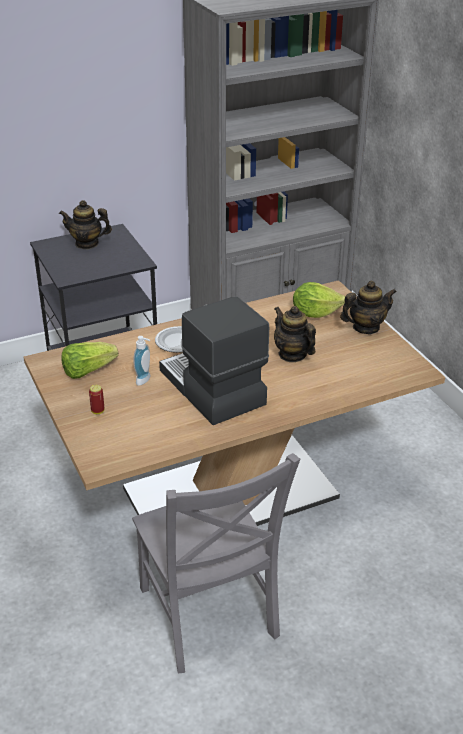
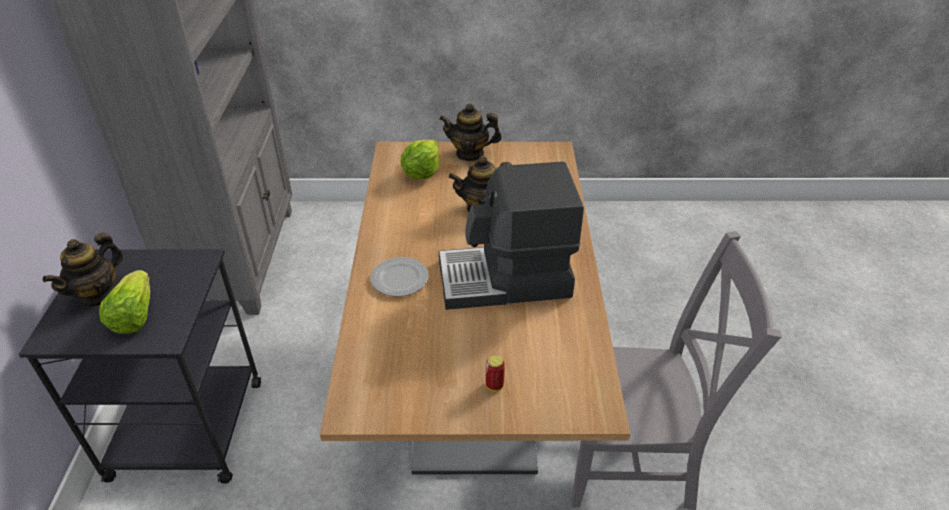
camera: 65 degrees left, 5 degrees up
(87, 370) = (402, 373): lettuce -> lettuce (134, 316)
(145, 380) = (458, 327): soap dispenser -> none
(366, 327) = (470, 154): teapot -> teapot turned 90 degrees counterclockwise

